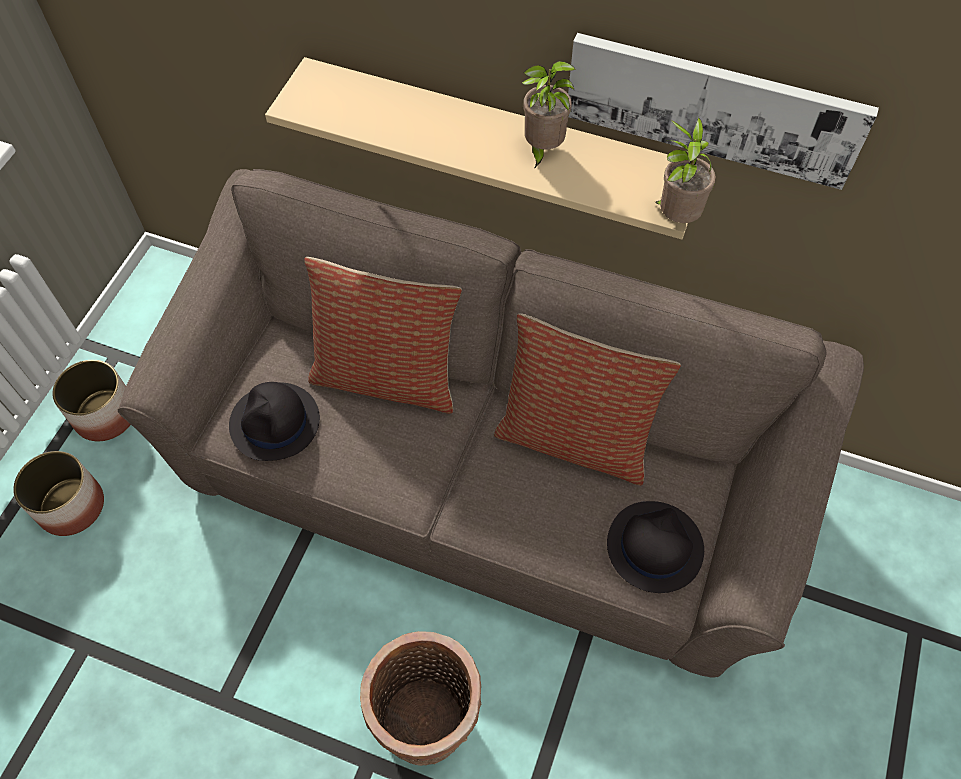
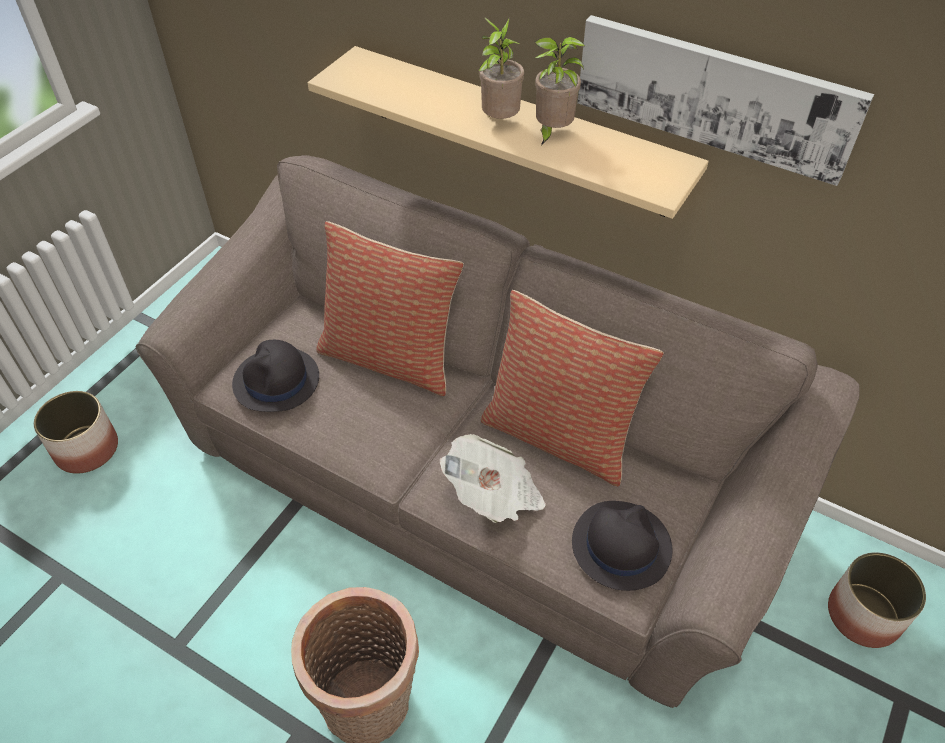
camera: 10 degrees right, 10 degrees down
(105, 414) = (139, 376): planter -> planter (863, 614)
(523, 513) = (494, 494): none -> newspaper
(675, 217) = (668, 197): potted plant -> potted plant (499, 120)

